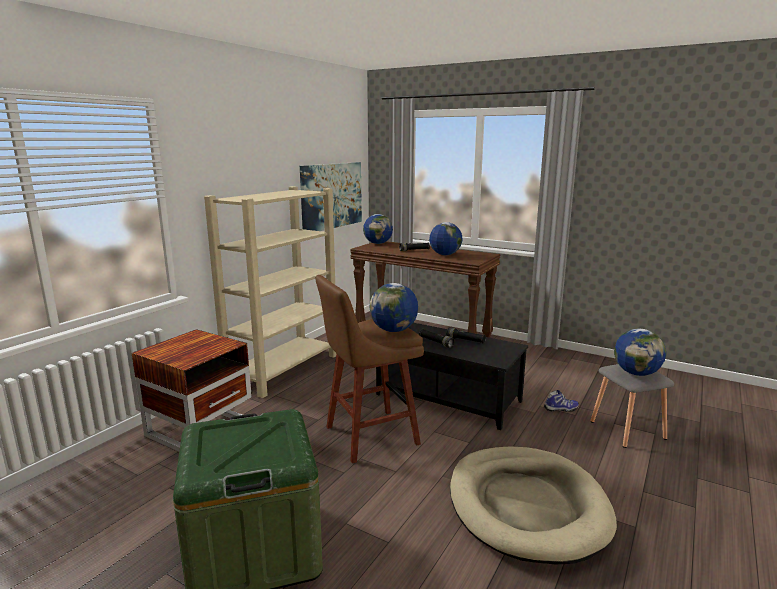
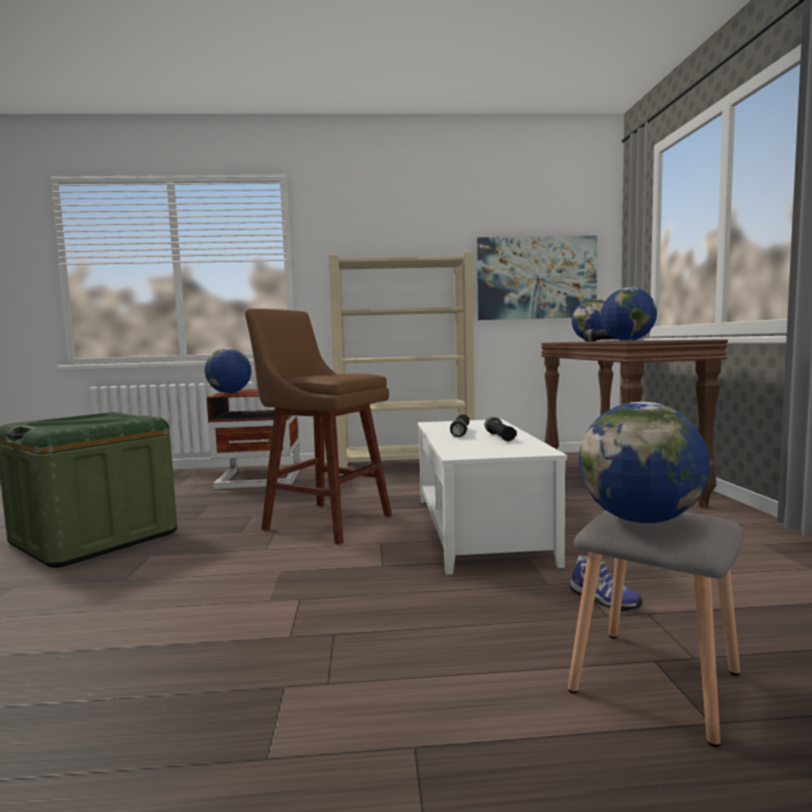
camera: 55 degrees right, 10 degrees down
(394, 330) = (329, 376): globe -> globe (229, 393)
(447, 398) = (477, 529): black coffee table -> white coffee table
(526, 506) = (254, 637): beige dog bed -> none

